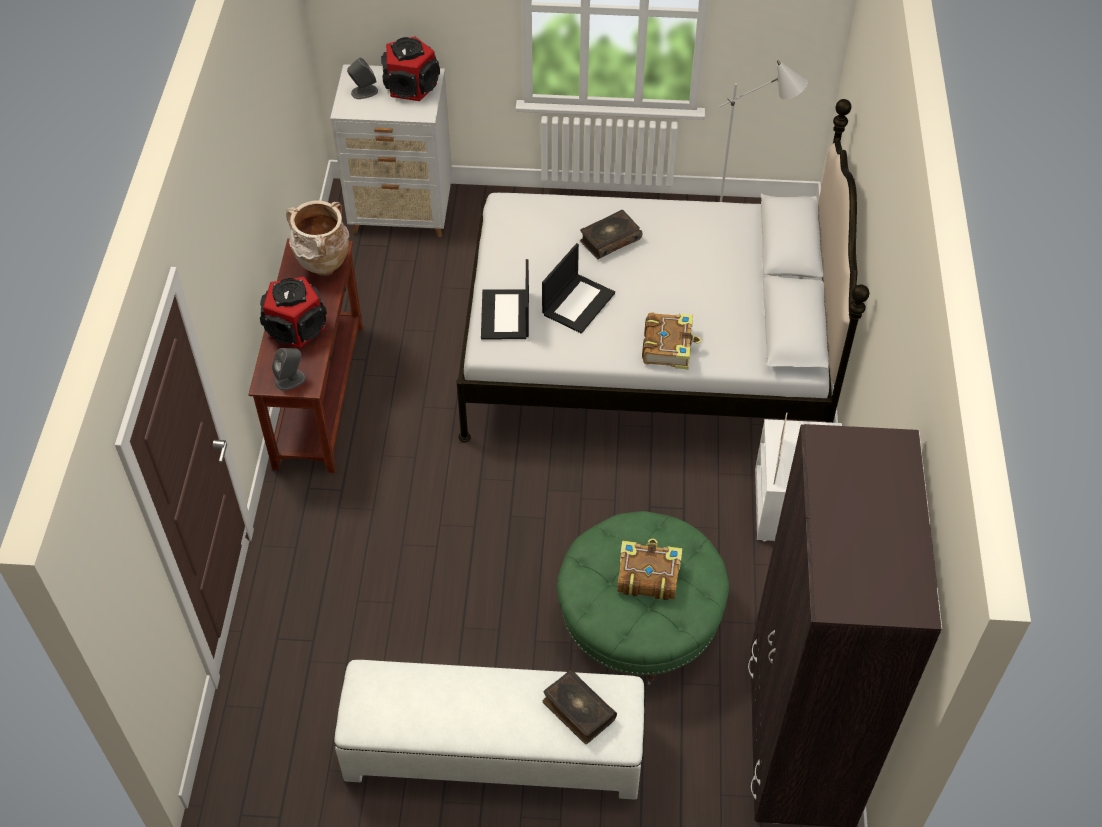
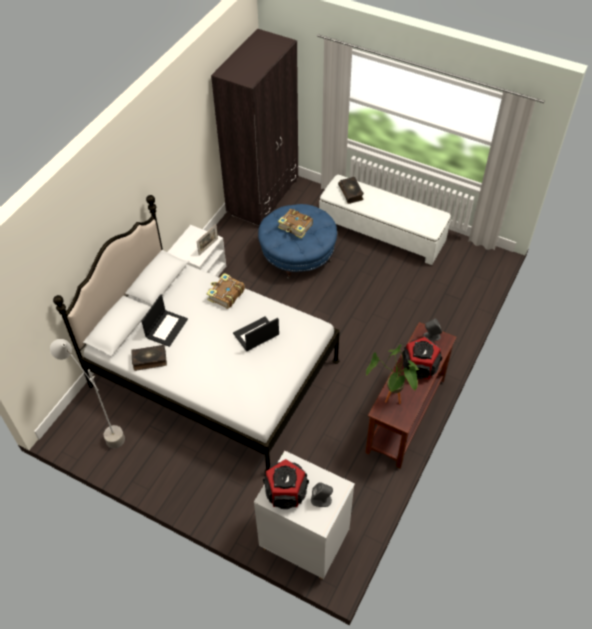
camera: 155 degrees left, 0 degrees up
(323, 266) = (391, 402): beige vase -> potted plant
(506, 315) = (298, 341): laptop -> laptop (166, 328)
(609, 240) = (214, 366): book -> book (149, 360)
(639, 620) = (298, 254): green ottoman -> blue ottoman

